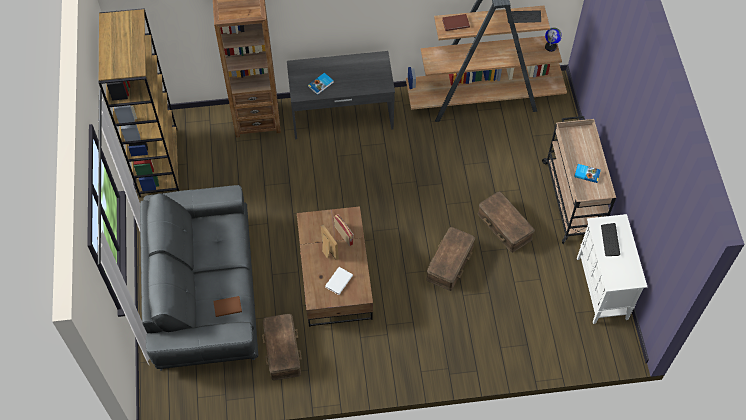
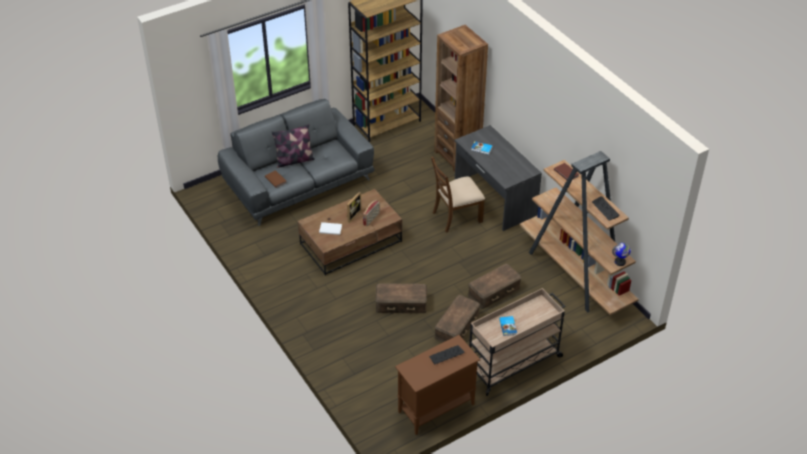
camera: 65 degrees right, 15 degrees down
(204, 275) = (294, 160): none -> pillow
(283, 350) = (273, 237): brown storage box -> brown storage box (494, 291)
(350, 160) = (456, 217): none -> brown chair
(602, 289) = (435, 408): white cabinet -> brown cabinet

